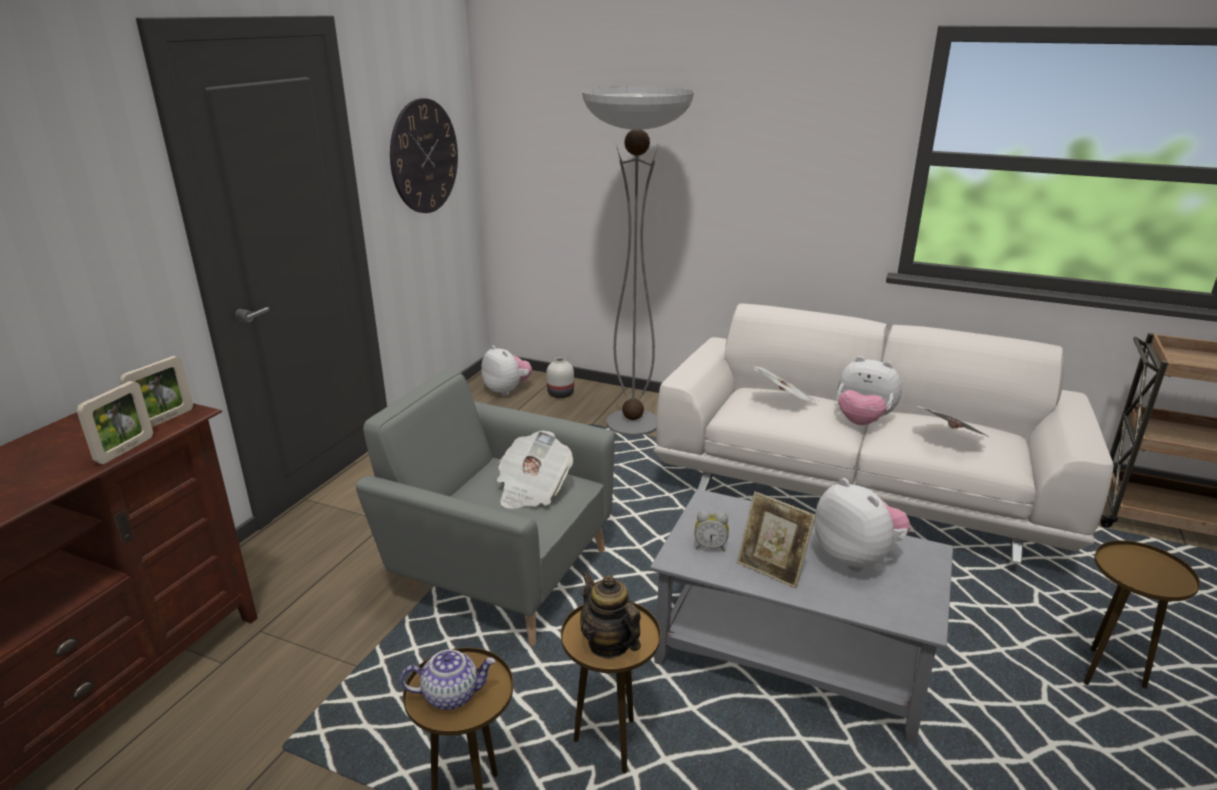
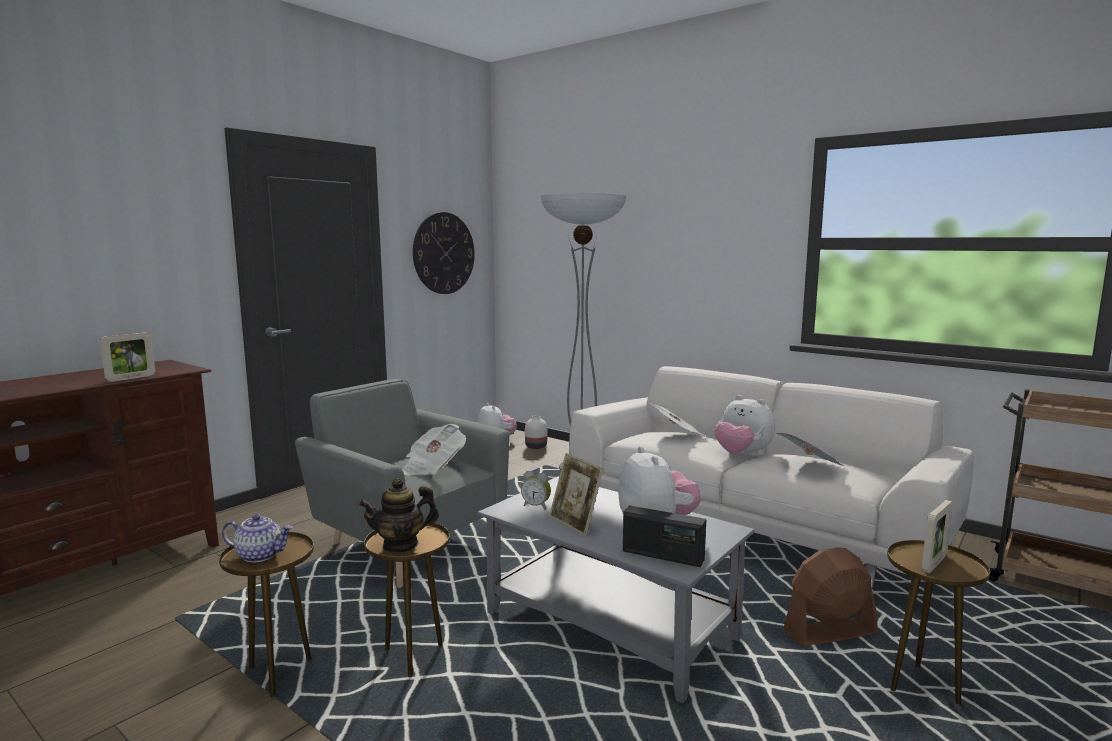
camera: 15 degrees right, 15 degrees down
(165, 419) = (171, 370): picture frame -> picture frame (934, 563)
(609, 644) = (401, 545): teapot -> teapot turned 90 degrees counterclockwise
(894, 606) = (662, 555): none -> radio
(999, 622) = (829, 632): none -> brown fan

